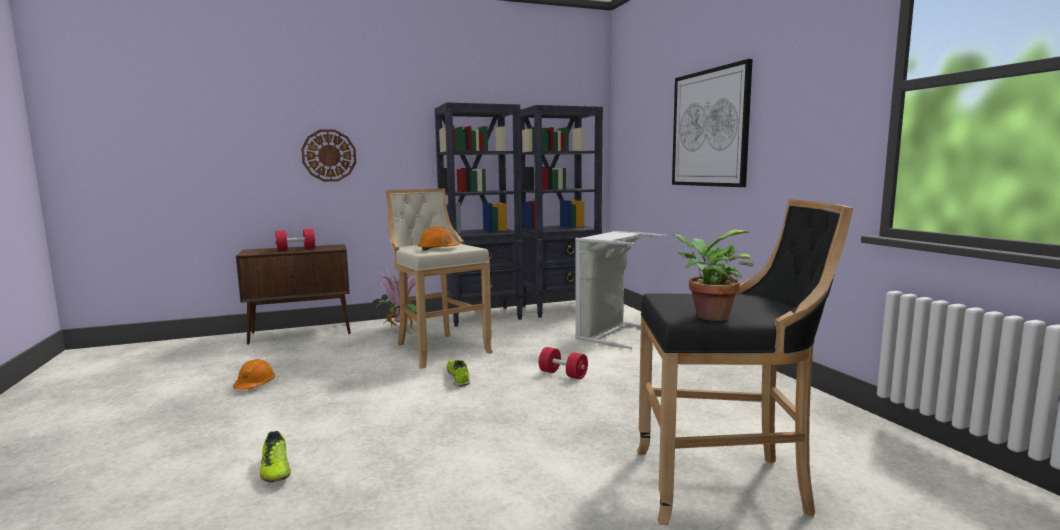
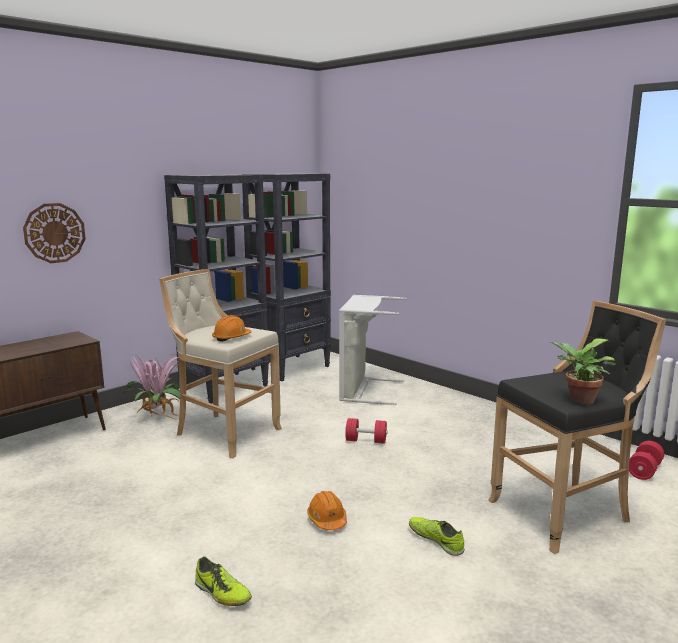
camera: 25 degrees left, 5 degrees up
(255, 384) = (75, 511): orange hard hat -> orange hard hat (327, 520)
(296, 249) = (35, 346): red dumbbell -> red dumbbell (644, 470)
(458, 377) = (279, 461): shoe -> shoe (436, 540)
(709, 128) = (445, 206): picture -> none

